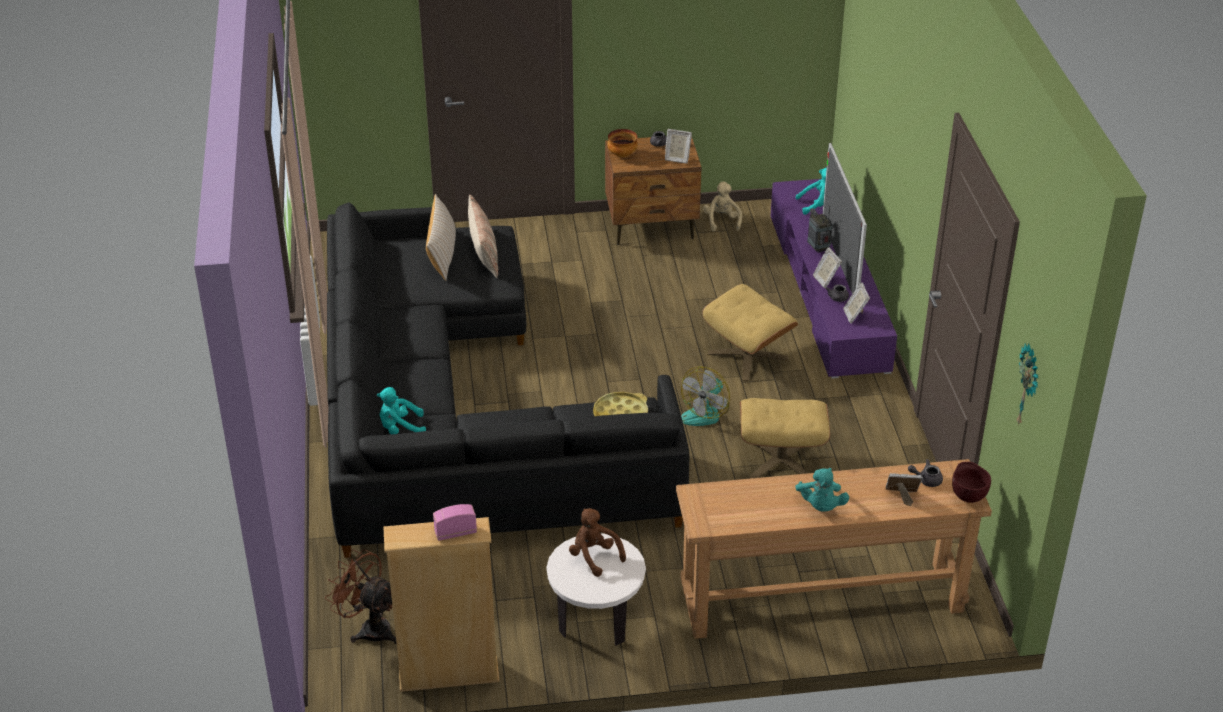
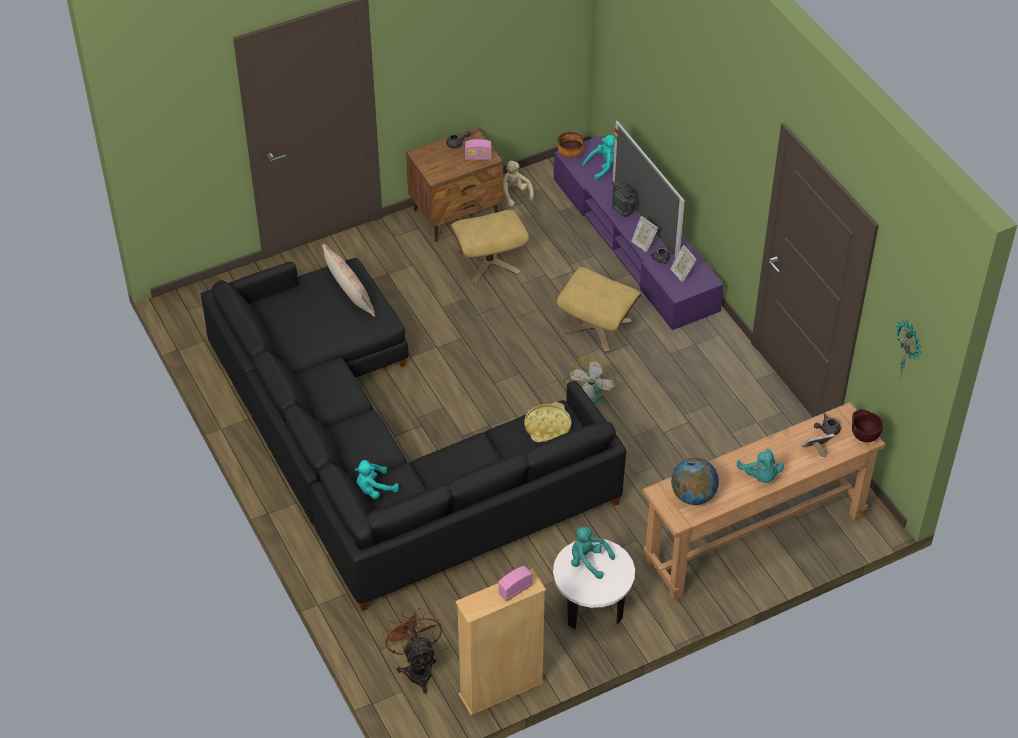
camera: 20 degrees left, 10 degrees up
(369, 628) = (417, 668): brown fan -> brown fan turned 60 degrees clockwise
(442, 254) = (316, 304): beige pillow -> none
(594, 556) = (588, 561): brown plush toy -> turquoise plush toy
(622, 155) = (428, 164): bowl -> bowl (570, 154)
(677, 158) = (478, 157): picture frame -> radio
(730, 506) = (693, 495): none -> globe
(780, 460) = (668, 420): beige ottoman -> beige ottoman (489, 262)

